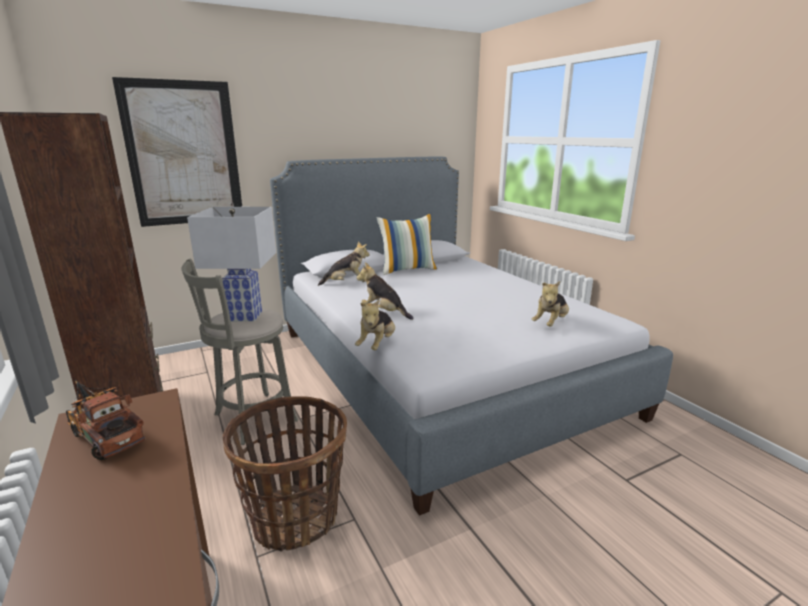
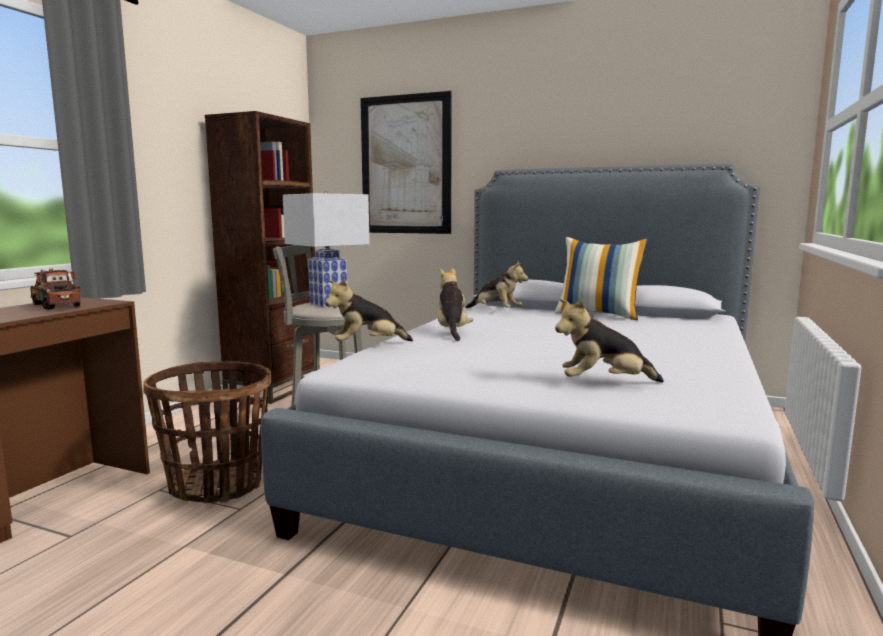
camera: 50 degrees right, 10 degrees down
(105, 434) = (55, 304): toy truck -> toy truck turned 45 degrees counterclockwise

